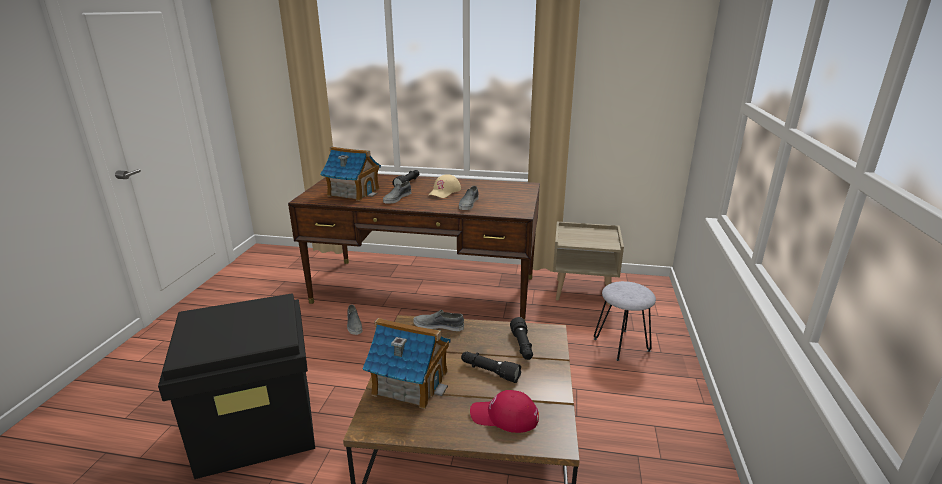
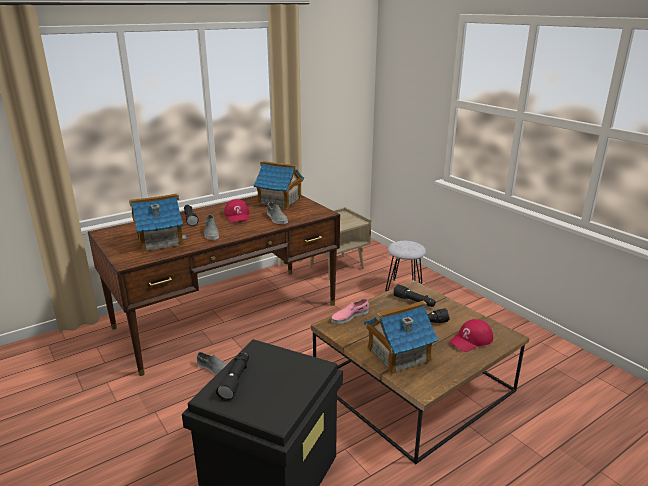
camera: 45 degrees left, 0 degrees up
(224, 314) = (236, 380): none -> black flashlight
(439, 325) = (349, 316): grey shoe -> pink shoe
(444, 192) = (237, 216): beige cap -> red cap
(505, 191) = (280, 201): none -> toy house

